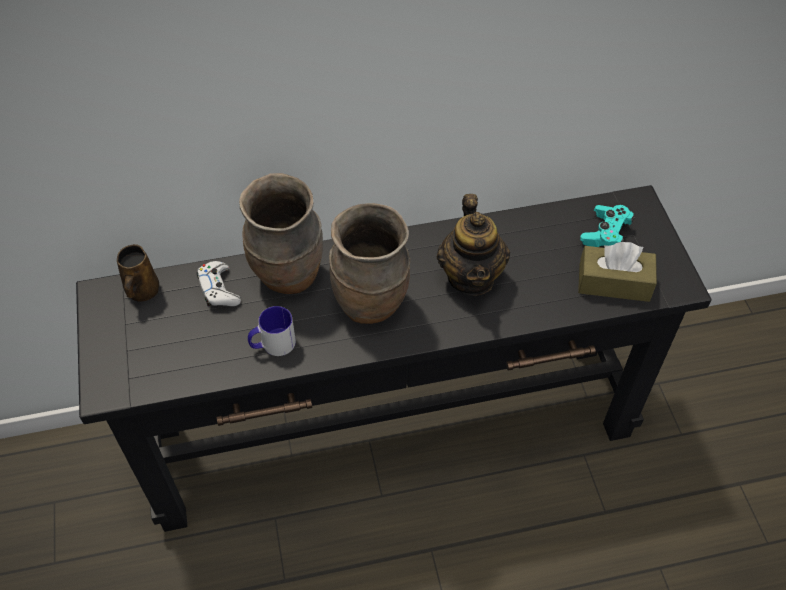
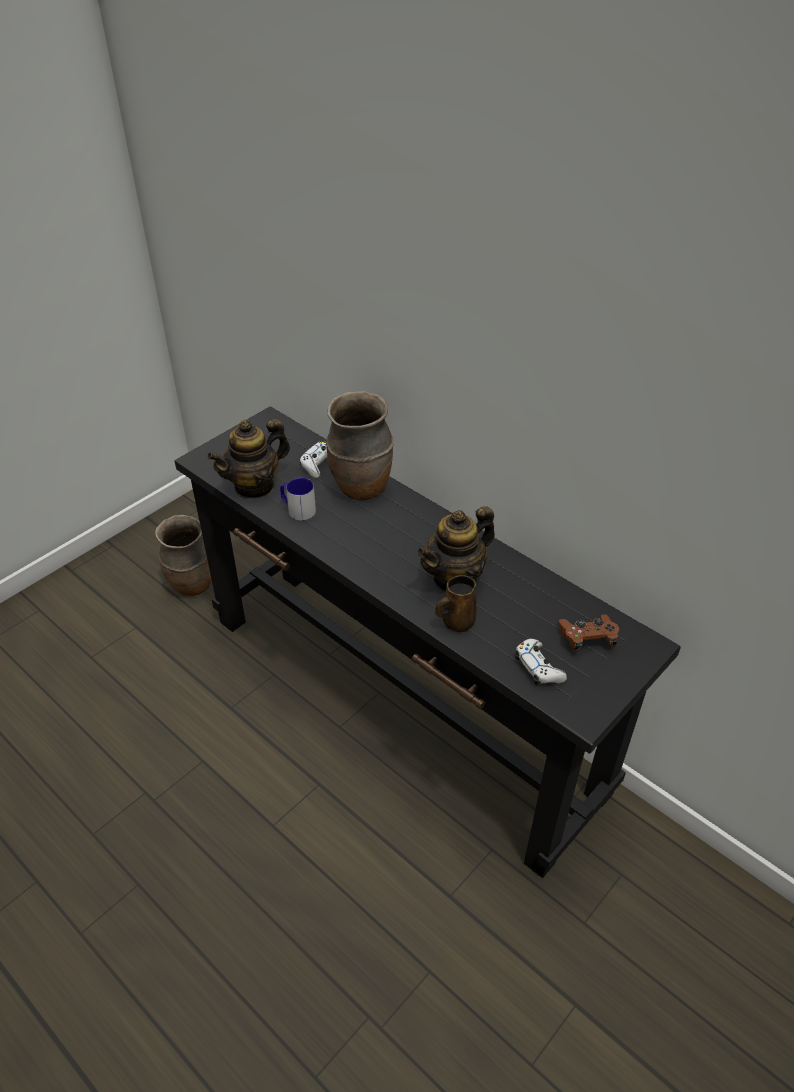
camera: 55 degrees right, 10 degrees down
(142, 291) = (287, 434): brown mug -> brown mug (456, 622)
(201, 363) = (254, 486): none -> teapot
(371, 304) = (376, 539): brown vase -> brown vase (192, 585)
(605, 234) = (587, 638): turquoise game controller -> brown game controller
(614, 283) = (538, 667): brown tissue box -> white game controller

